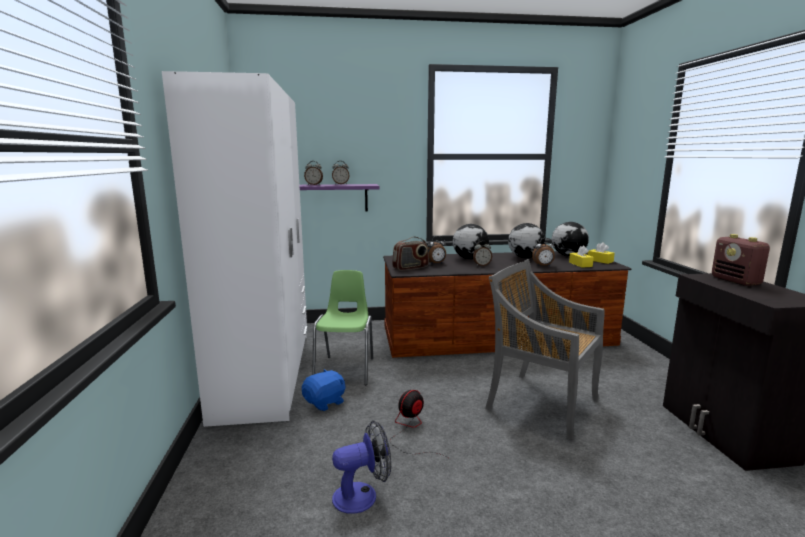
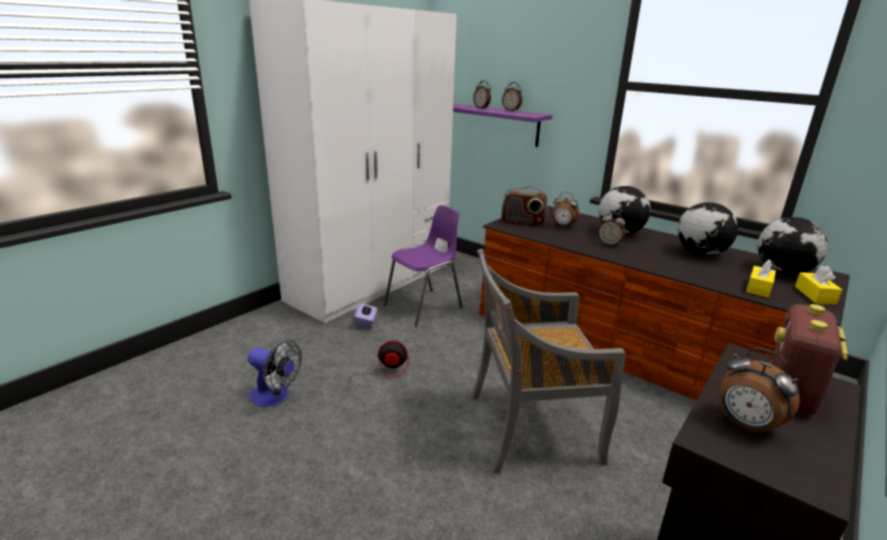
camera: 45 degrees right, 10 degrees up
(325, 402) = (366, 323): blue plush toy -> purple tissue box
(346, 370) = (424, 307): green chair -> purple chair
(540, 403) = (530, 428): grey chair -> grey chair turned 90 degrees counterclockwise
(543, 266) = (690, 271): alarm clock -> alarm clock (745, 426)

